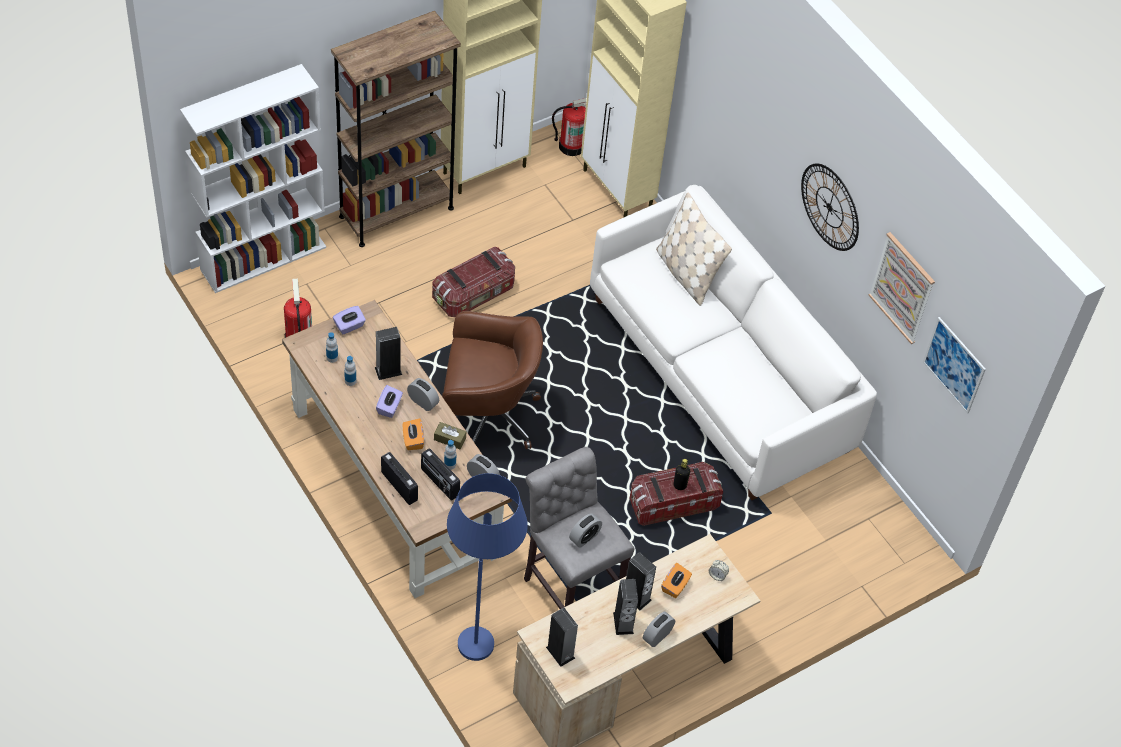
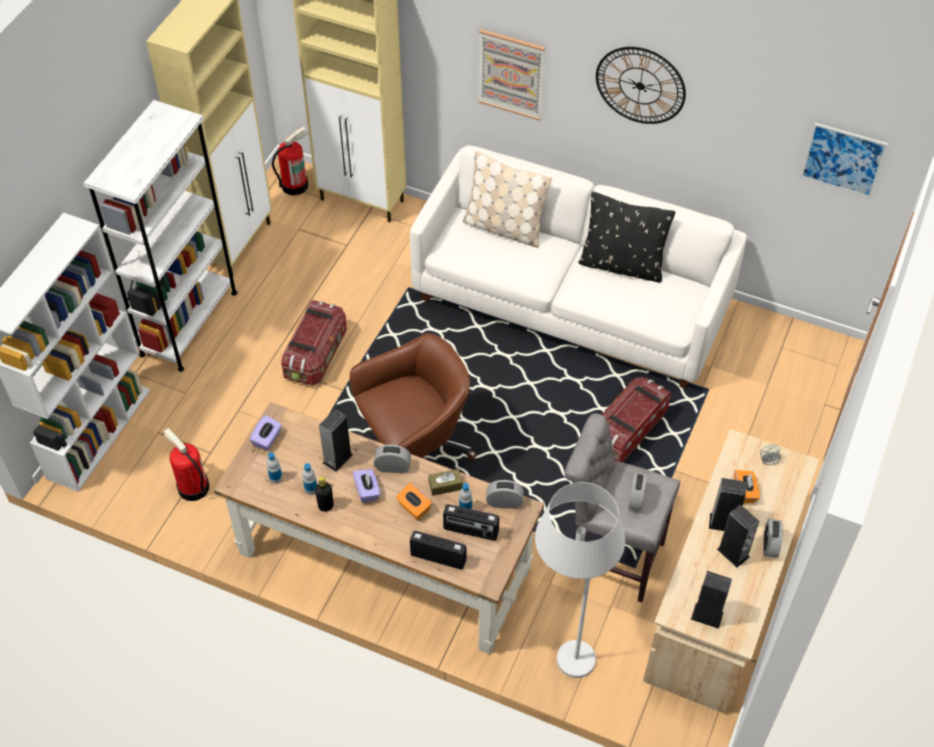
camera: 30 degrees left, 0 degrees up
(396, 212) = (189, 323): brown bookcase -> white bookcase
(480, 627) = (566, 641): blue floor lamp -> white floor lamp
(680, 485) = (635, 409): black bottle -> black bottle (326, 506)
(757, 360) = (621, 265): none -> black pillow
(902, 287) = (757, 118): picture -> picture (511, 74)

